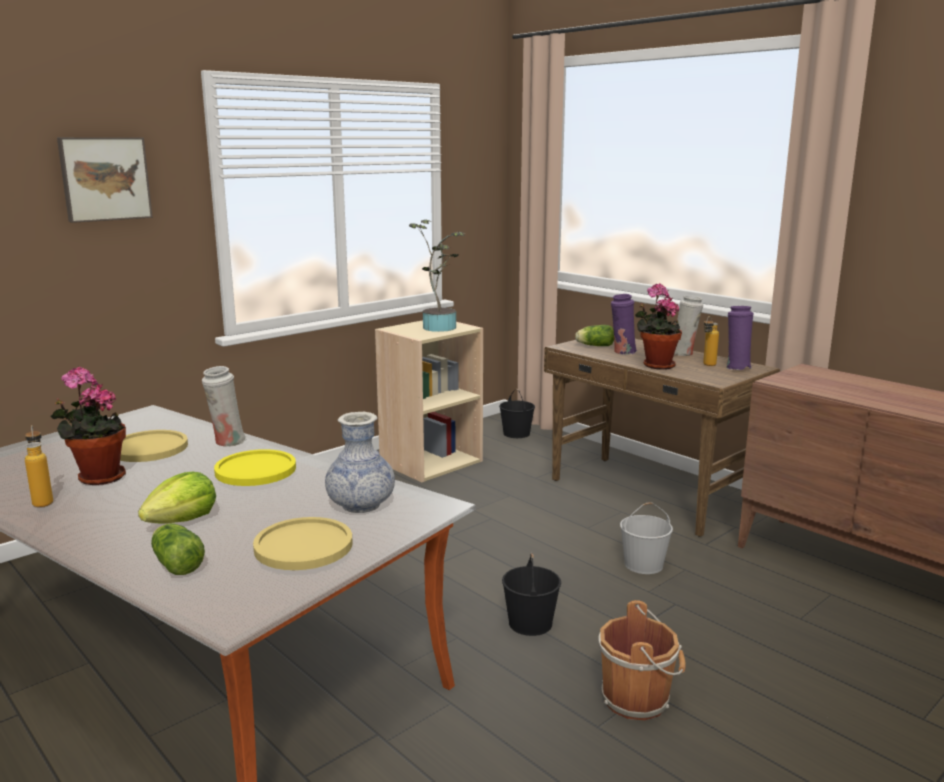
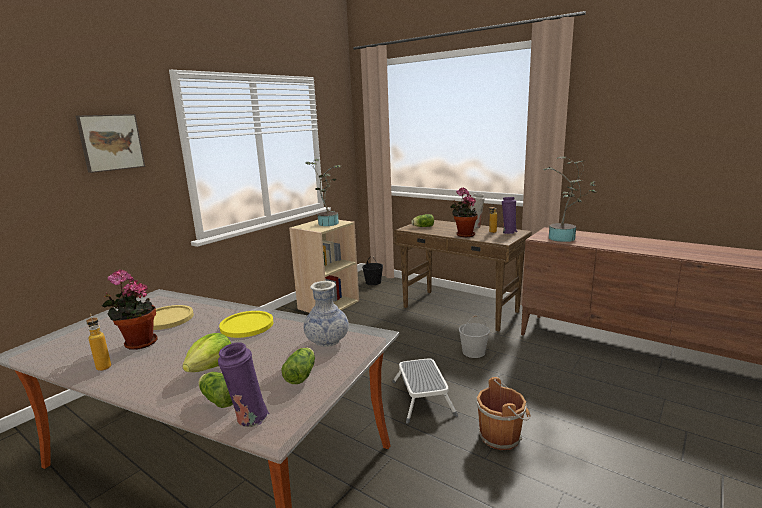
camera: 10 degrees left, 0 degrees up
(227, 442) = (220, 309): white vase -> none
(303, 546) = (302, 374): yellow plate -> lettuce
(530, 623) = (422, 398): black bucket -> grey step ladder
(622, 352) = (440, 229): purple vase -> purple vase (248, 418)
(824, 386) = (565, 238): none -> potted plant

